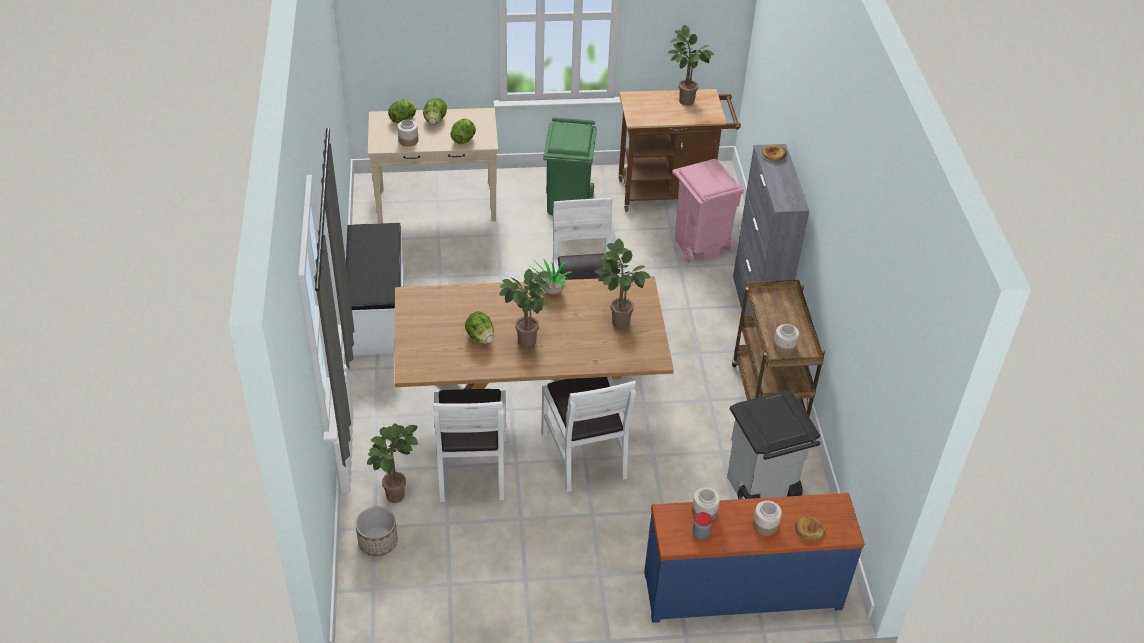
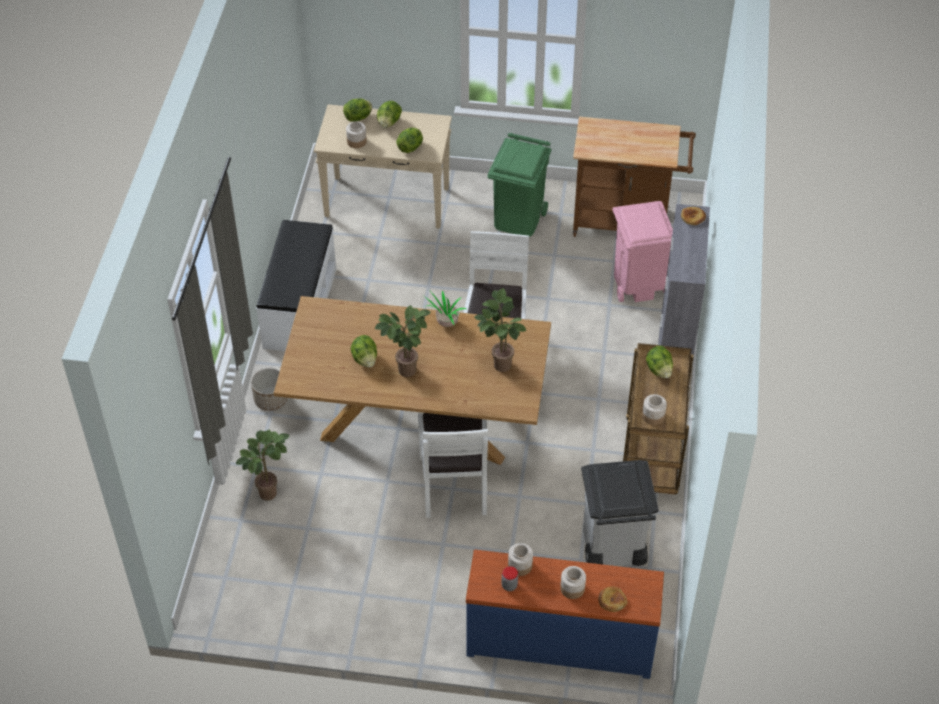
camera: 15 degrees right, 5 degrees up
(378, 541) = (241, 534): planter -> planter (271, 399)
(471, 468) = (344, 479): white chair -> none
(683, 101) = (641, 135): potted plant -> none
(774, 304) = (659, 370): none -> lettuce

